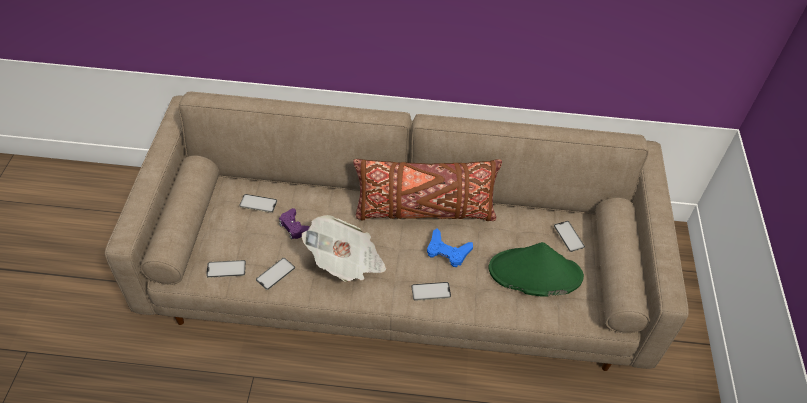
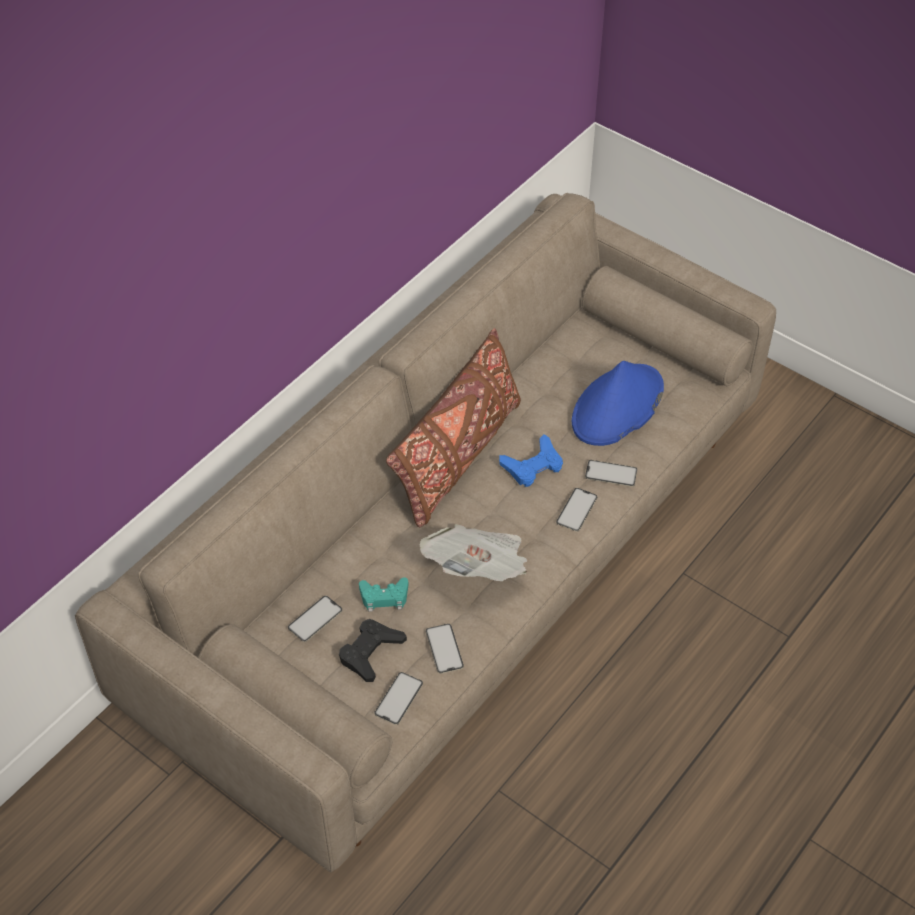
camera: 55 degrees left, 0 degrees up
(250, 240) = (370, 652): none -> black game controller
(294, 227) = (384, 597): purple game controller -> turquoise game controller
(534, 273) = (617, 406): green hat -> blue hat
(569, 236) = (590, 350): phone -> phone (611, 473)

